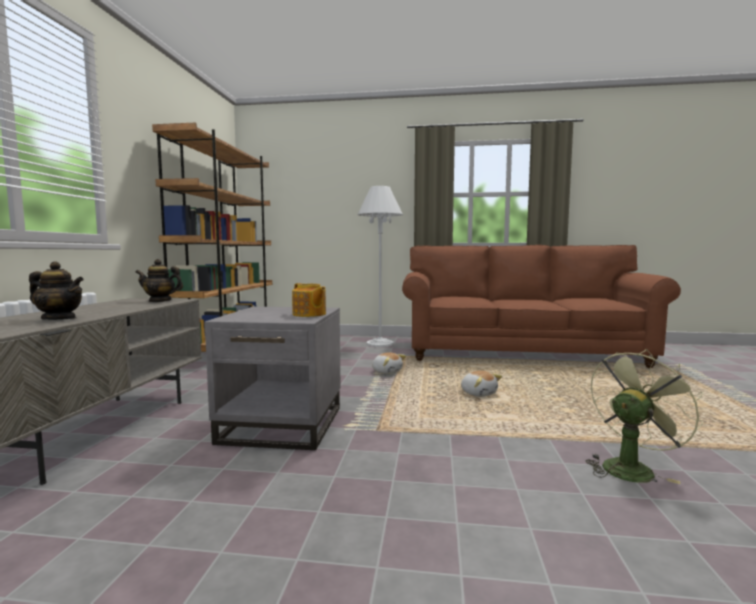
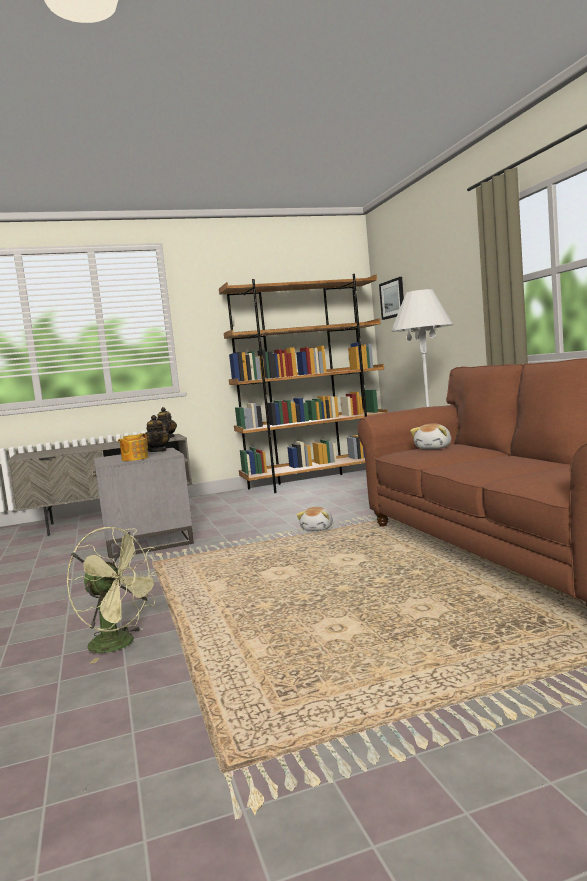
camera: 65 degrees right, 0 degrees up
(59, 319) = (74, 449): teapot -> teapot (158, 451)
(276, 186) = (392, 299): none -> picture
(478, 393) = (286, 567): plush toy -> plush toy (434, 448)

